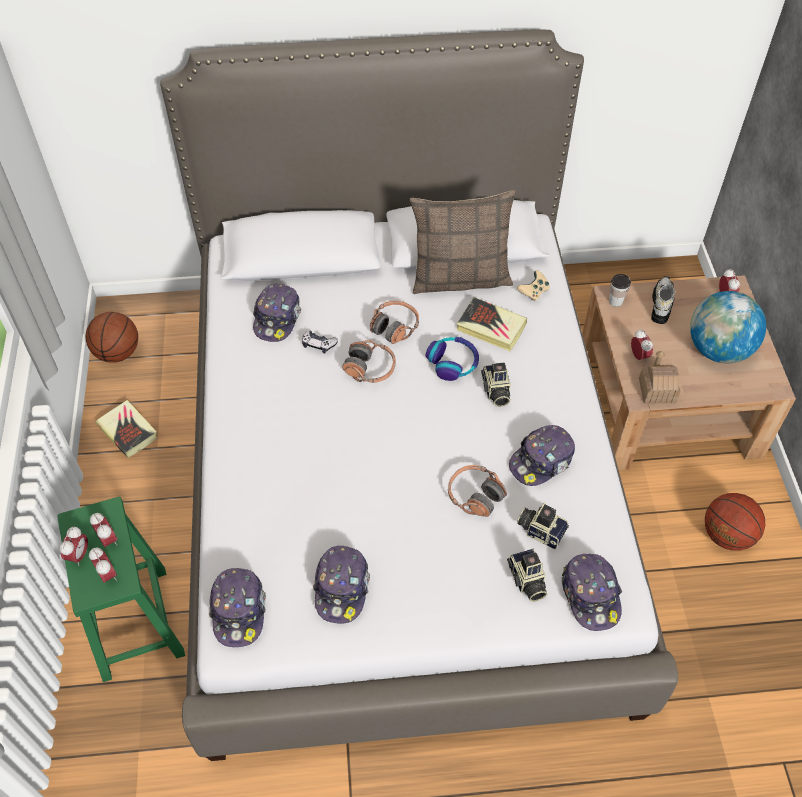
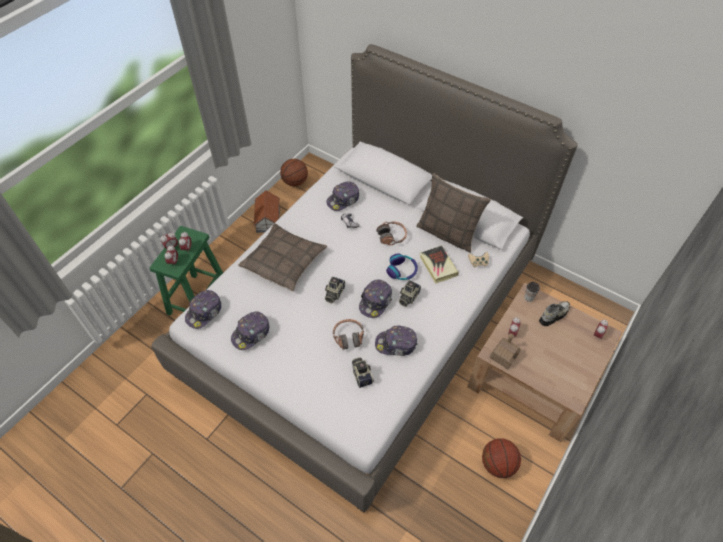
camera: 40 degrees right, 0 degrees up
(128, 431) = (268, 218): book -> toy house
(281, 457) = (284, 261): none -> pillow
(370, 368) = (360, 248): headphones -> none
(526, 581) = (331, 391): camera -> camera (334, 293)
(591, 595) = (353, 421): cap -> cap (375, 301)
(718, 350) = (561, 359): globe -> none

